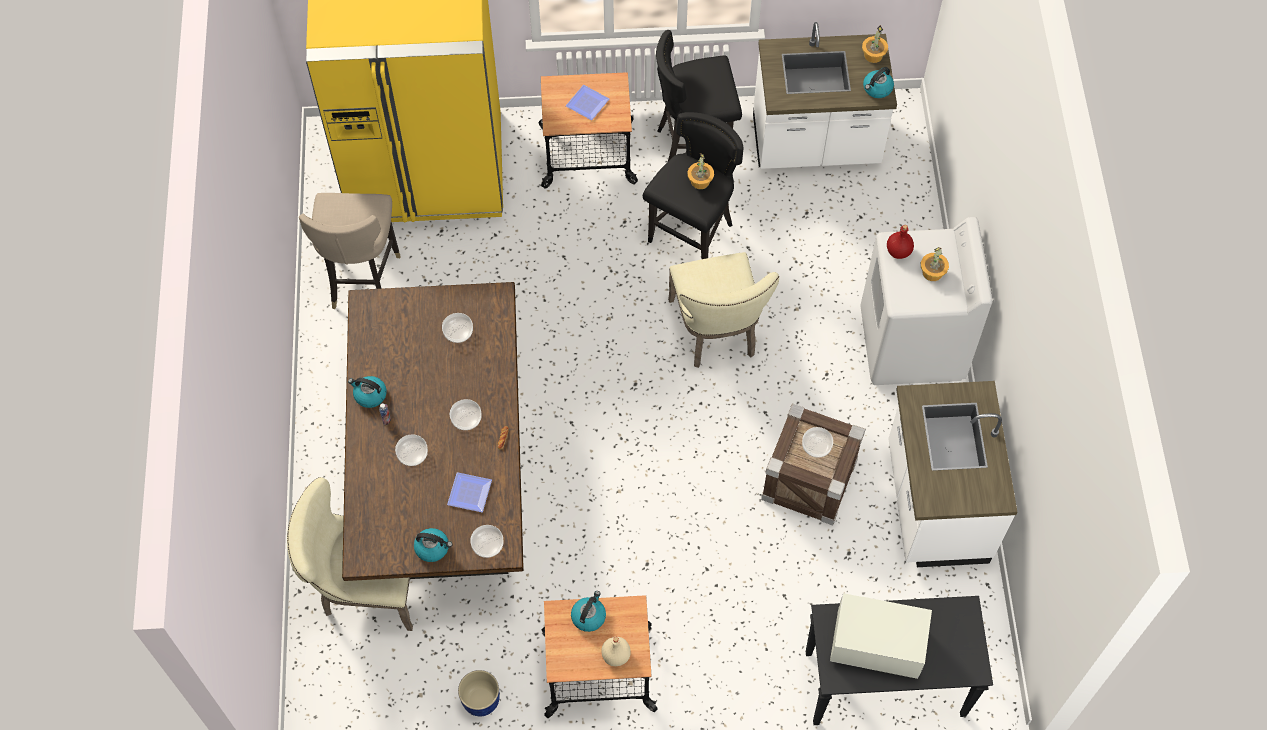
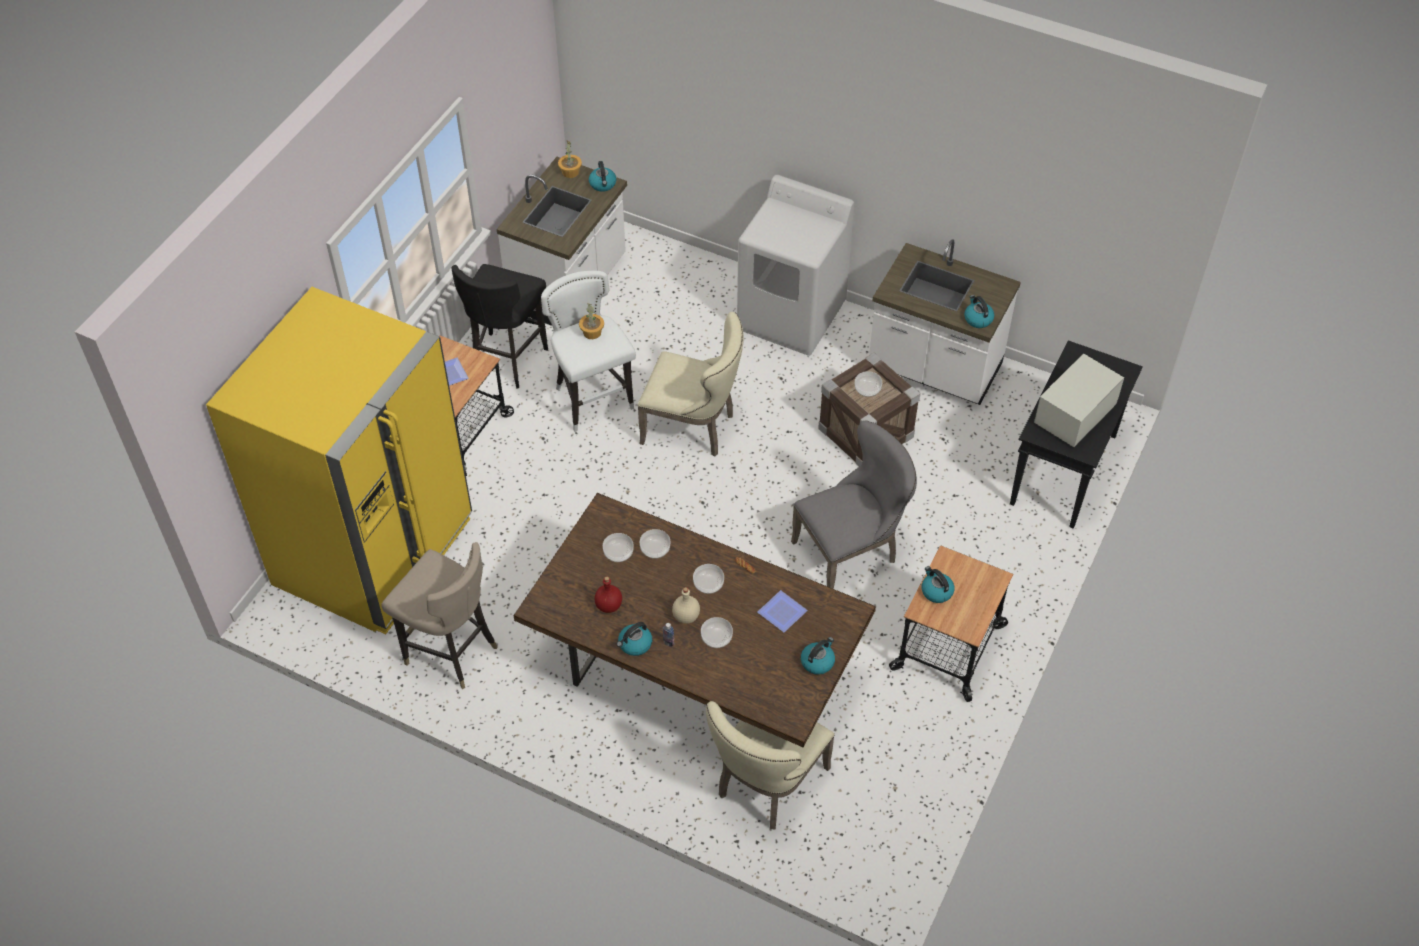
camera: 60 degrees left, 10 degrees down
(480, 700) = (926, 744): blue planter -> none
(487, 544) = (839, 621): bowl -> bowl (654, 549)
(616, 656) = (982, 588): beige bottle -> beige bottle (686, 616)
(657, 535) = (851, 552): none -> grey chair
(692, 237) = (593, 401): black stool -> white stool
(899, 251) = (765, 235): red bottle -> red bottle (609, 605)
(932, 273) = (798, 225): potted plant -> none
(934, 494) = (977, 319): none -> kettle

